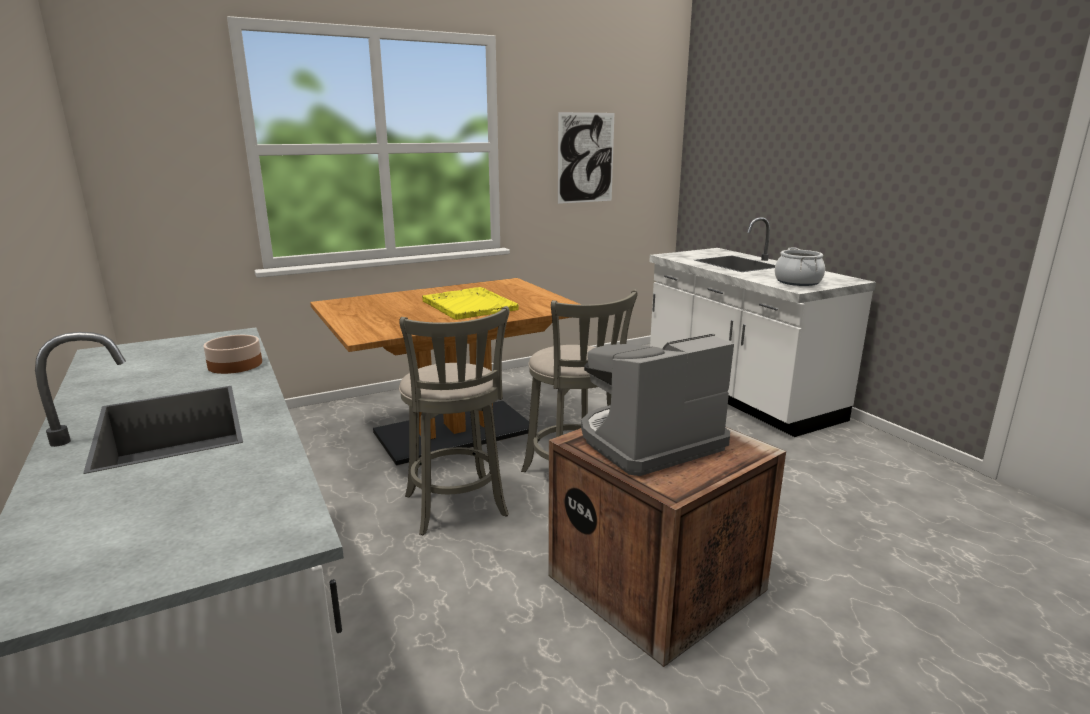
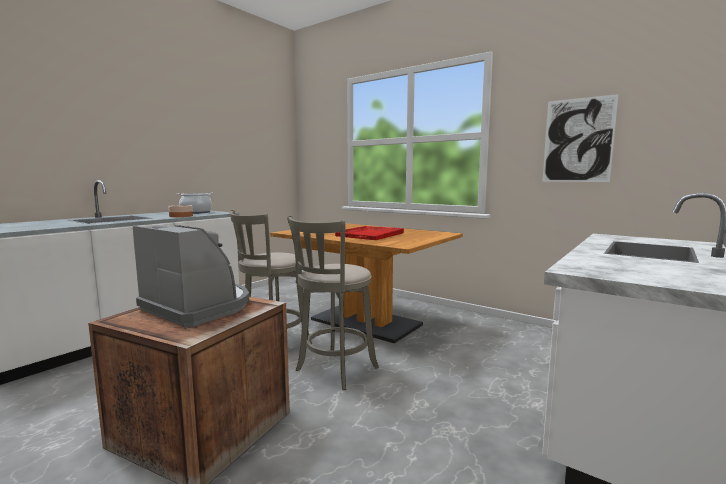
camera: 65 degrees right, 10 degrees down
(469, 305) = (370, 234): yellow tray -> red tray
(797, 282) = (615, 269): cooking pot -> cooking pot (196, 212)

